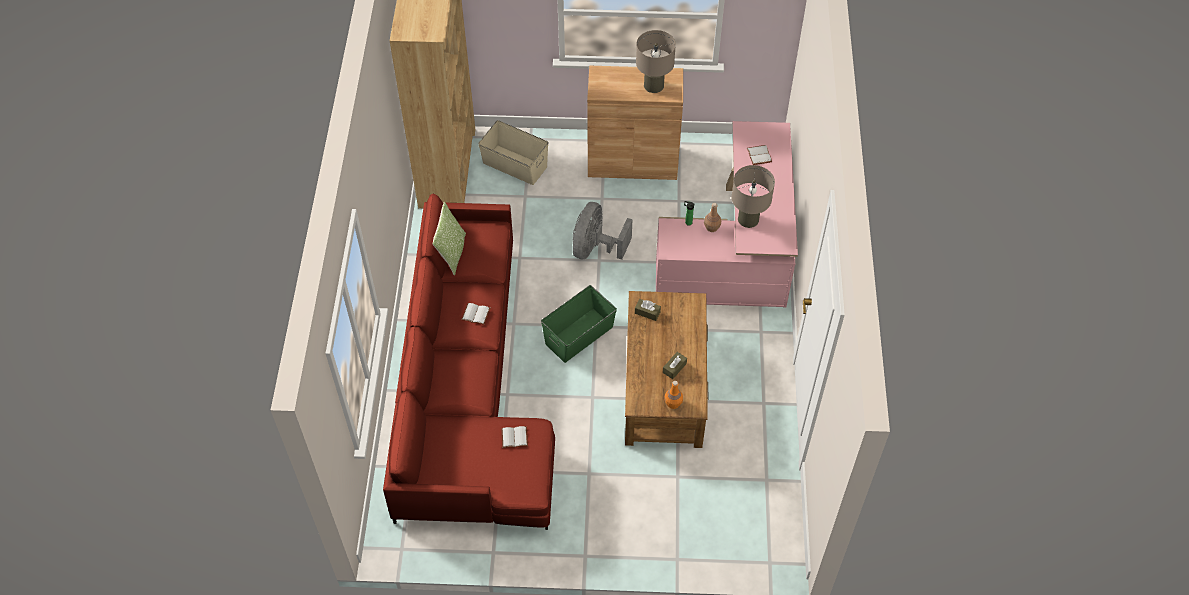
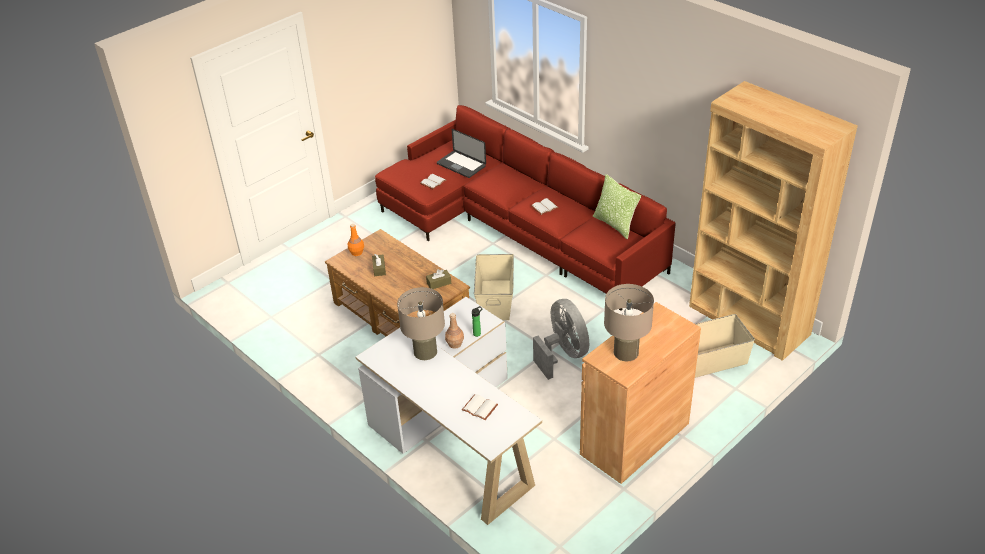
camera: 135 degrees right, 15 degrees down
(464, 437) = (461, 165): none -> laptop
(578, 335) = (495, 299): green storage box -> beige storage box
(737, 254) = (454, 435): pink desk -> white desk

